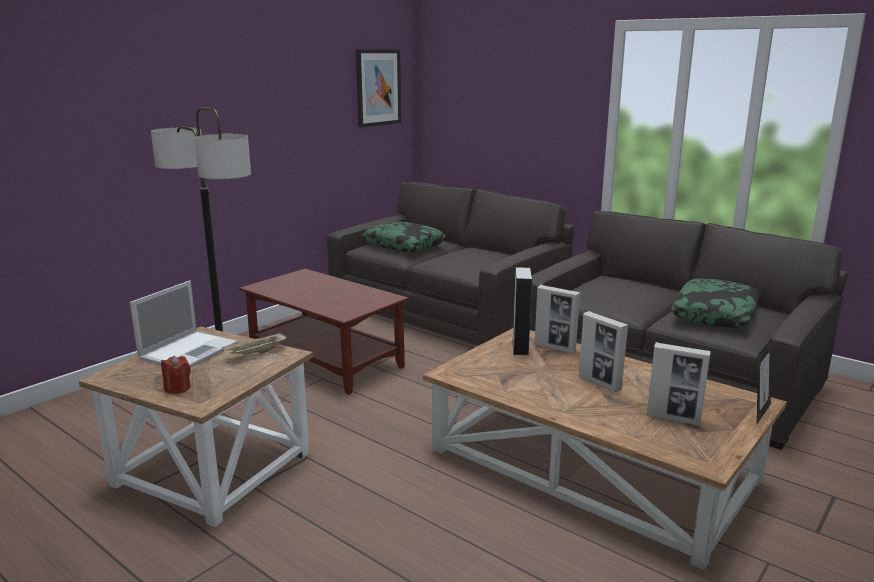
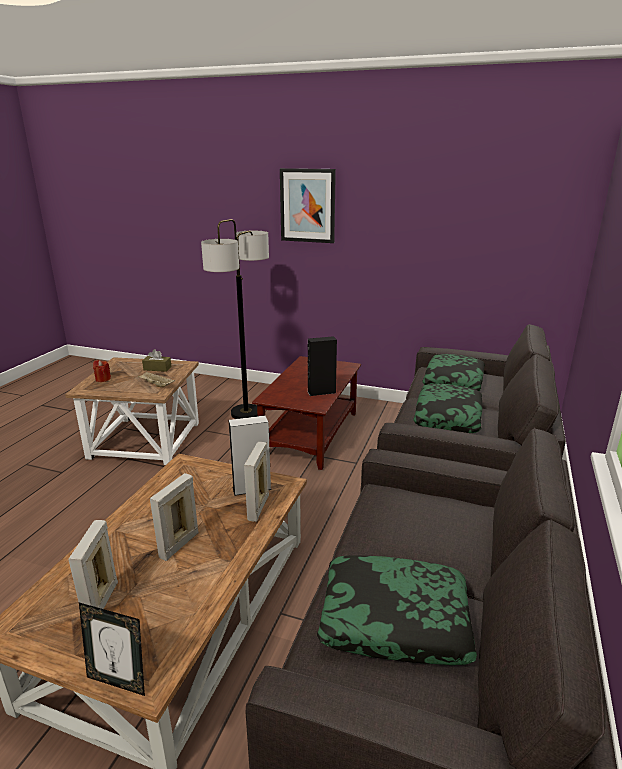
camera: 70 degrees right, 5 degrees up
(190, 350) = (157, 368): laptop -> brown tissue box
(358, 292) = (321, 392): none -> black speaker
(378, 87) = (528, 219): picture -> picture (307, 205)
(469, 259) = (448, 417): none -> pillow

